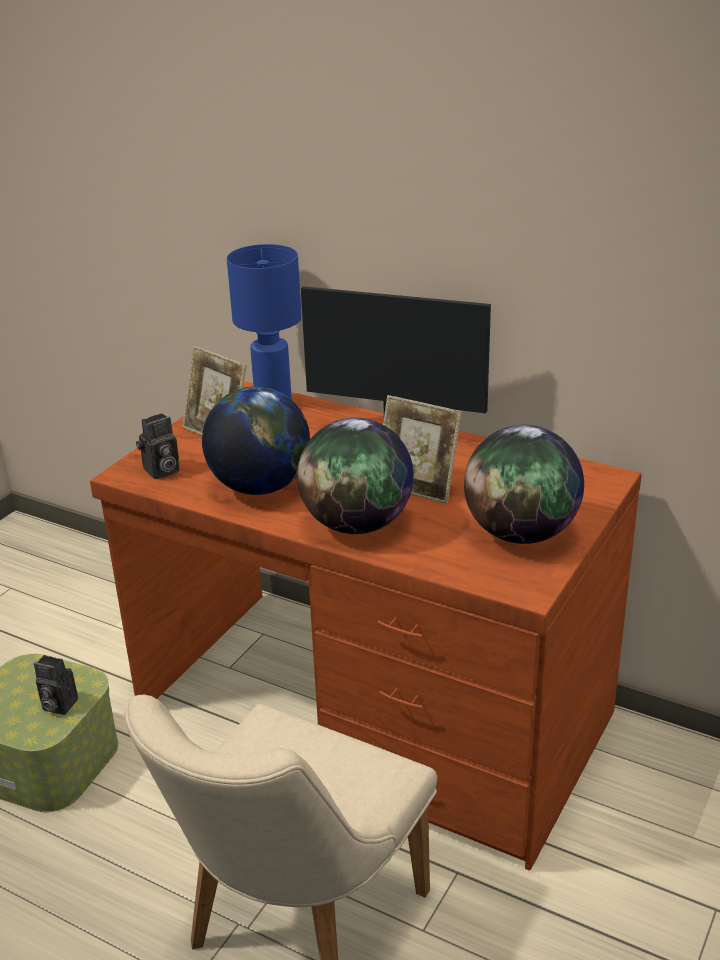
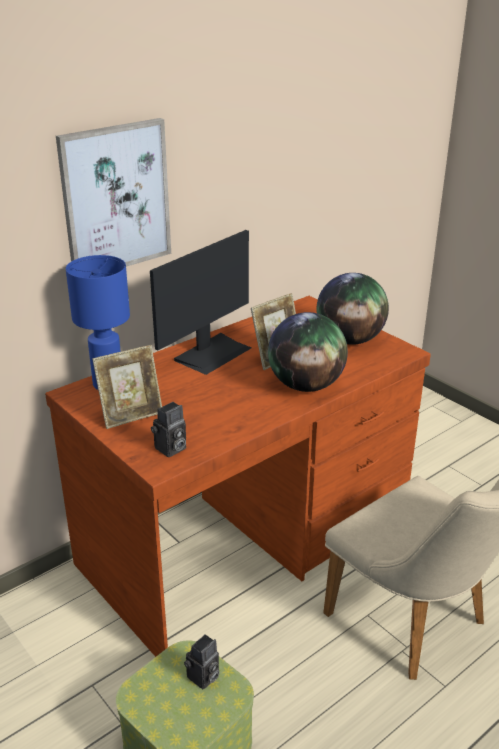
camera: 70 degrees left, 0 degrees up
(161, 471) = (170, 449): camera -> camera turned 60 degrees clockwise
(260, 487) = (231, 411): globe -> none
(336, 192) = (116, 198): none -> picture

